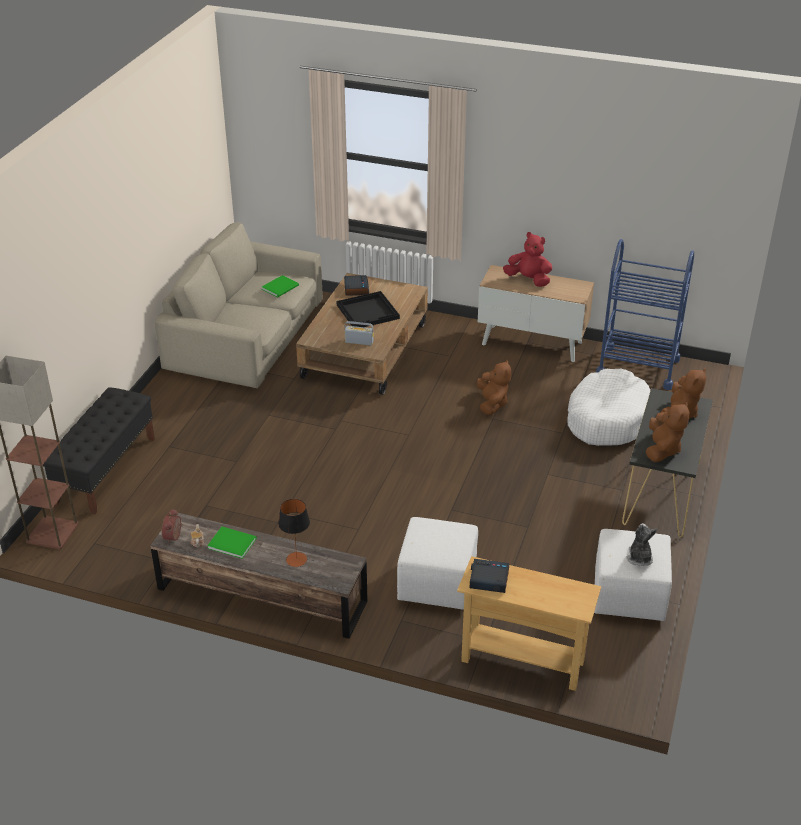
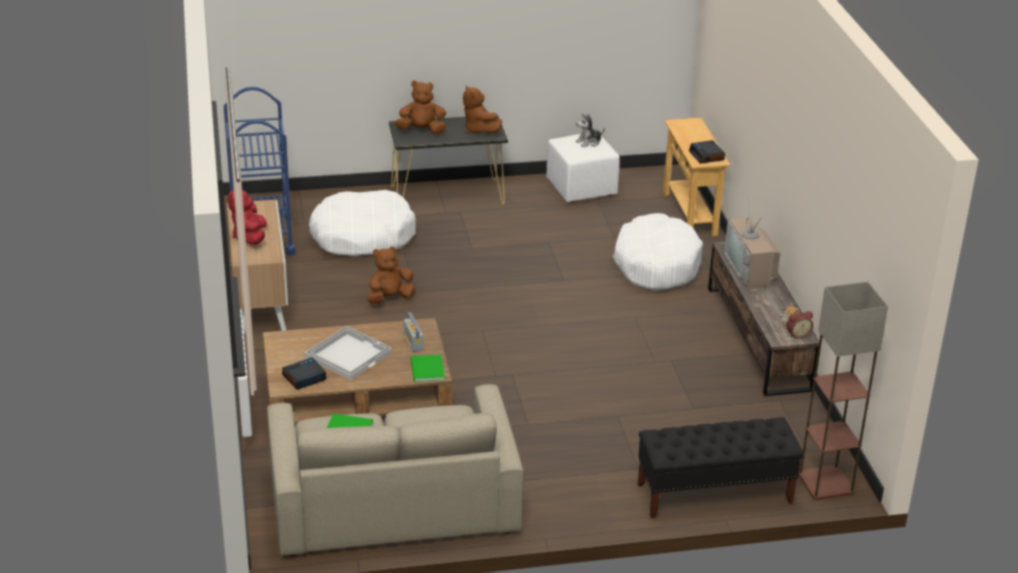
camera: 120 degrees left, 5 degrees down
(231, 542) = (770, 305): green book -> green book (426, 370)
(296, 559) = (751, 270): table lamp -> television
(368, 312) = (348, 354): black tray -> white tray
(436, 584) = (656, 264): white ottoman -> white dog bed
(662, 449) = (479, 130): brown plush toy -> brown plush toy turned 105 degrees counterclockwise

